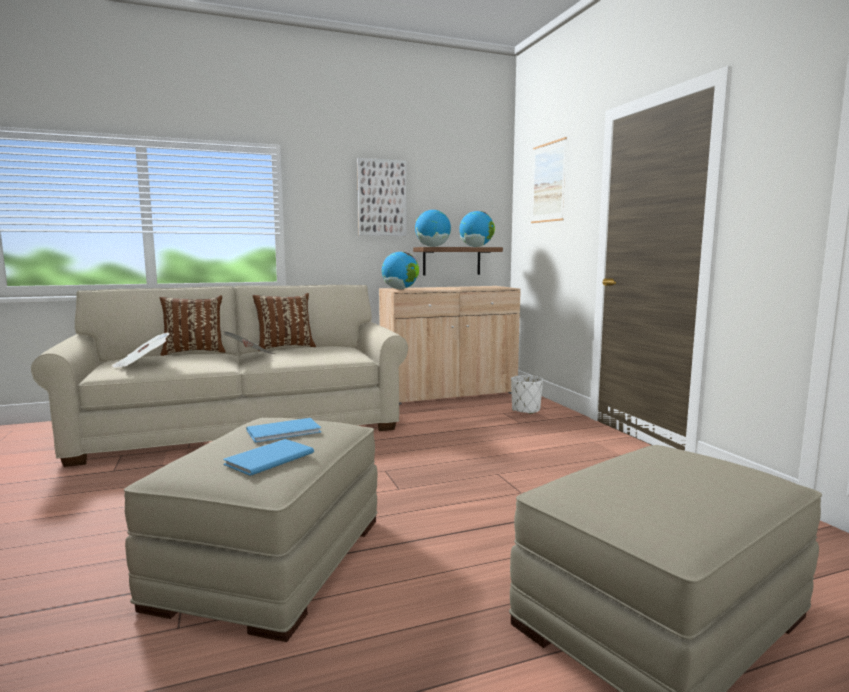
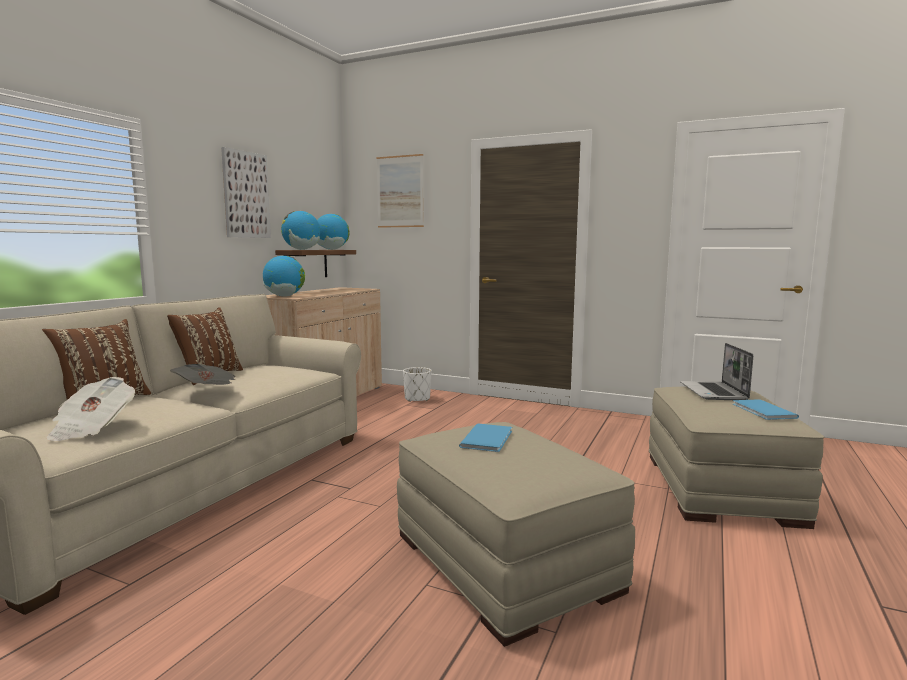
camera: 45 degrees left, 0 degrees up
(266, 458) = (548, 457): blue book -> blue book (763, 411)
(691, 468) = (714, 392): none -> laptop

